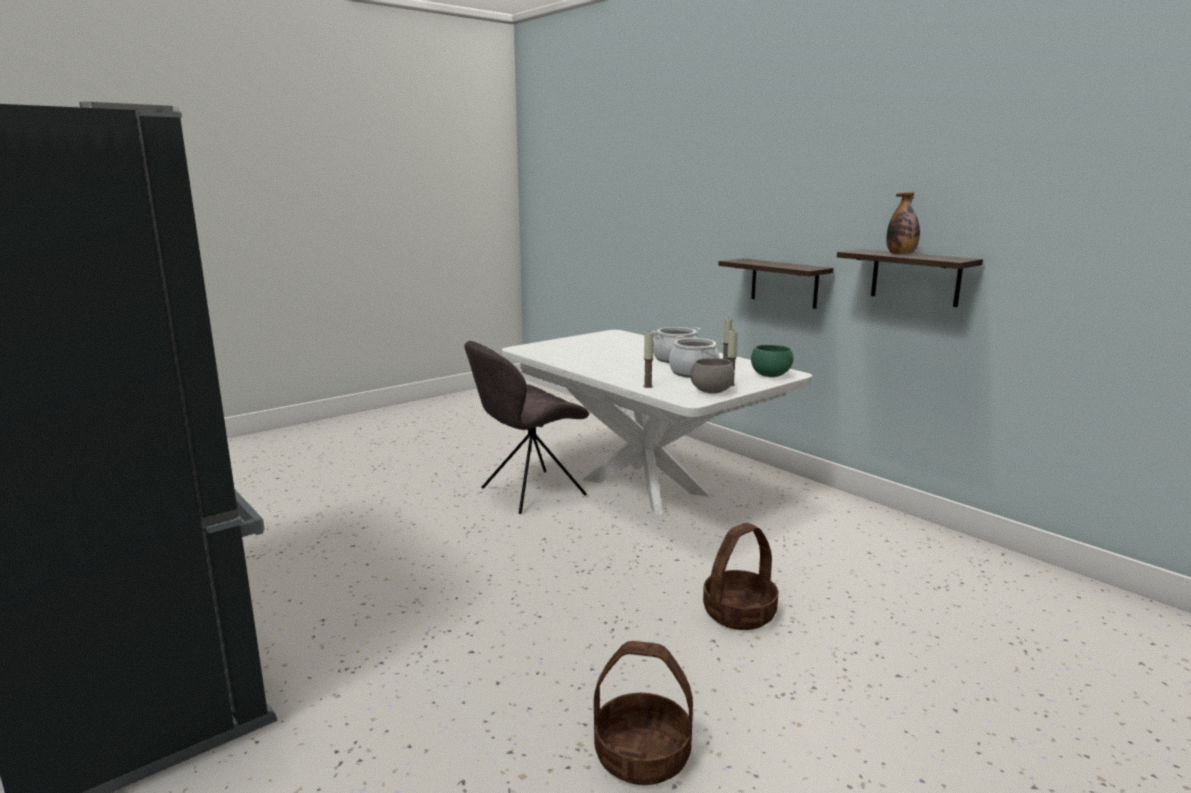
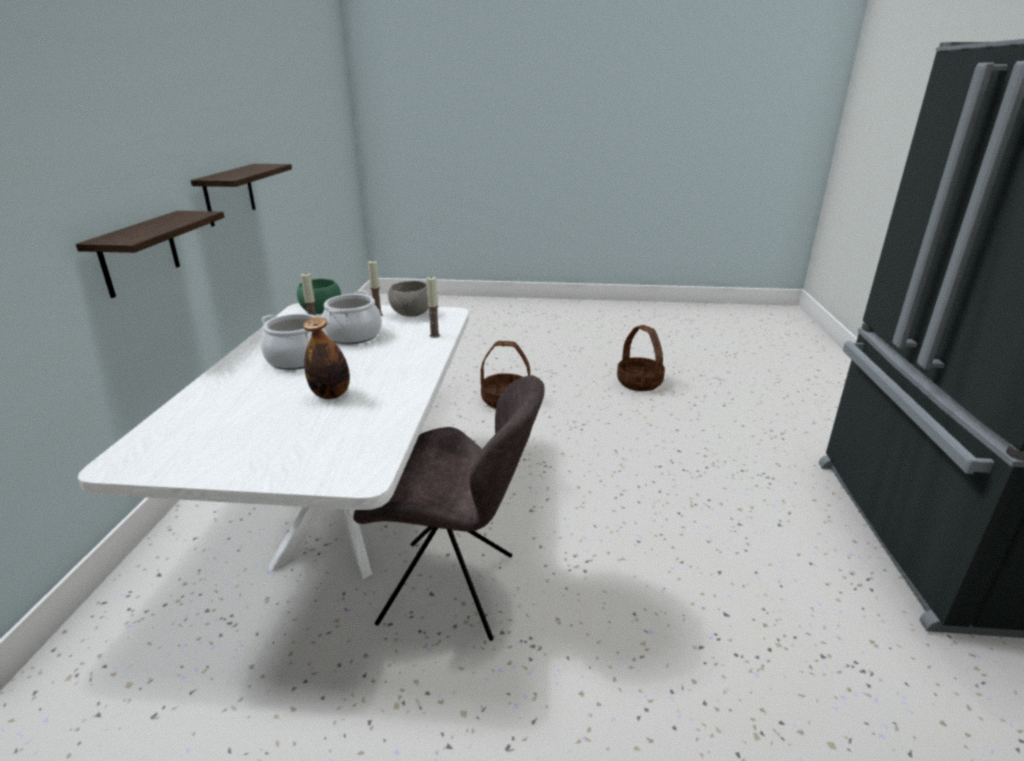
camera: 135 degrees left, 10 degrees up
(901, 255) = (248, 171): bottle -> bottle (331, 395)

